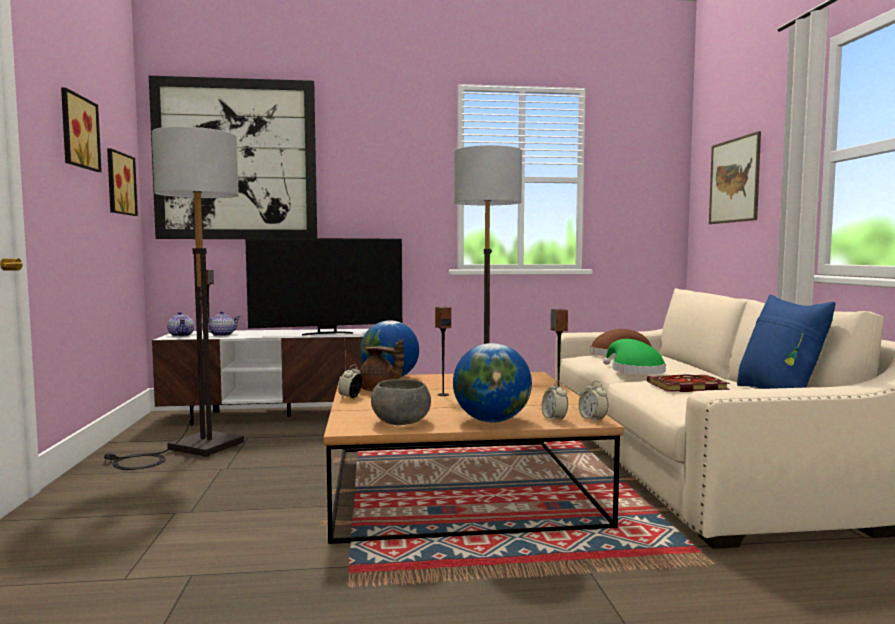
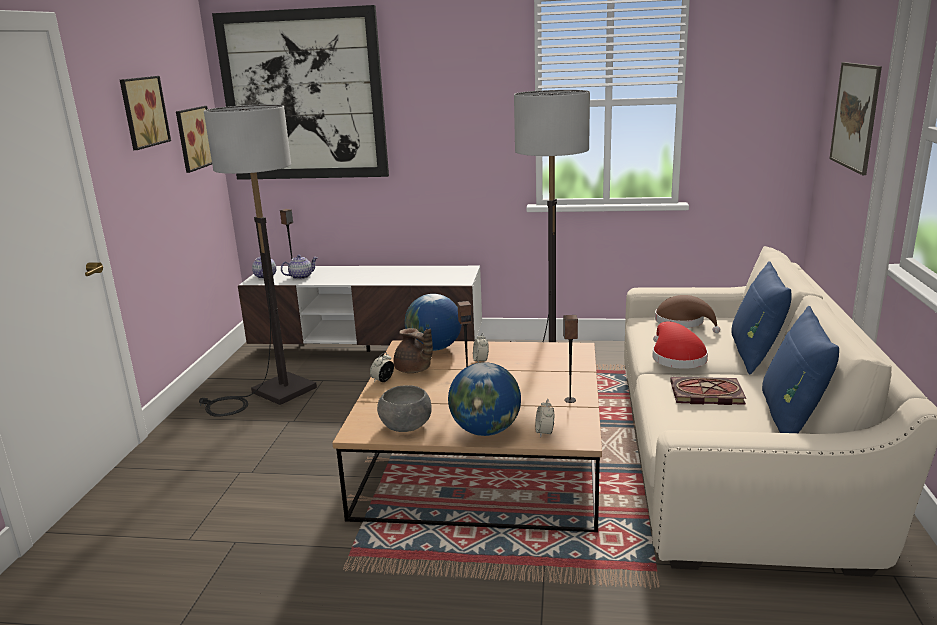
camera: 15 degrees right, 15 degrees up
(327, 333) = (398, 277): television -> none
(592, 419) = (580, 436): alarm clock -> alarm clock (481, 360)
(634, 371) = (676, 357): green hat -> red hat
(700, 369) = (755, 356): none -> blue pillow

